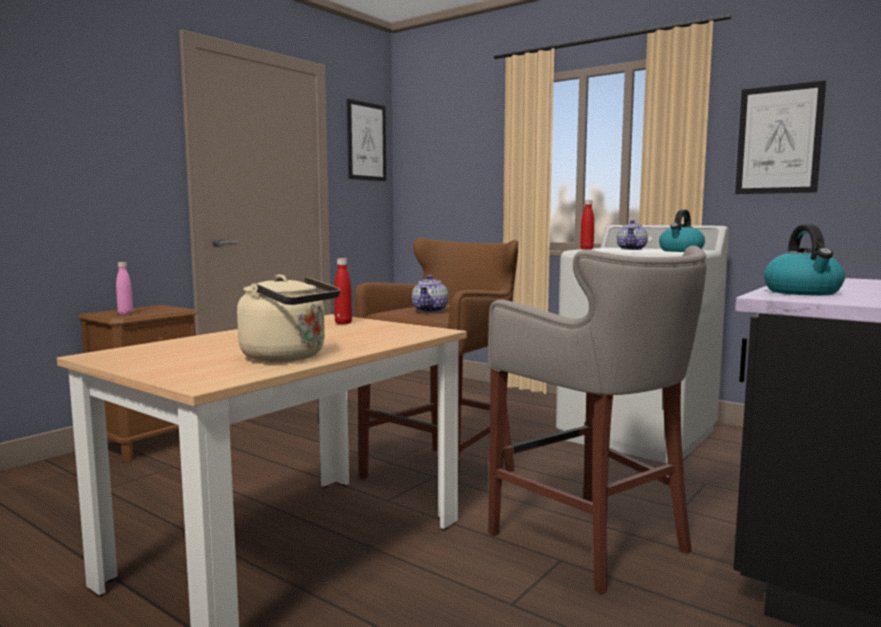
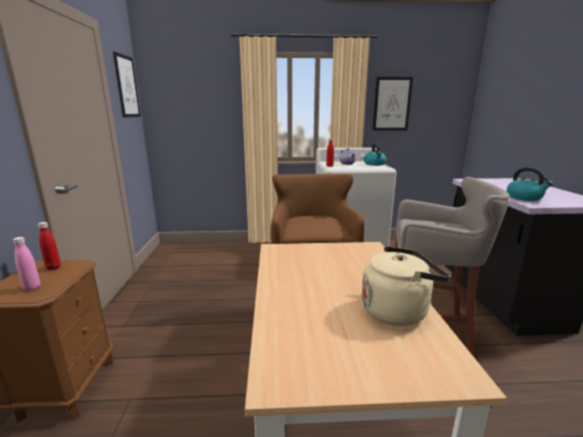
camera: 40 degrees left, 10 degrees up
(343, 323) = (302, 253): red bottle -> red bottle (53, 267)
(430, 310) = (319, 227): teapot -> none

